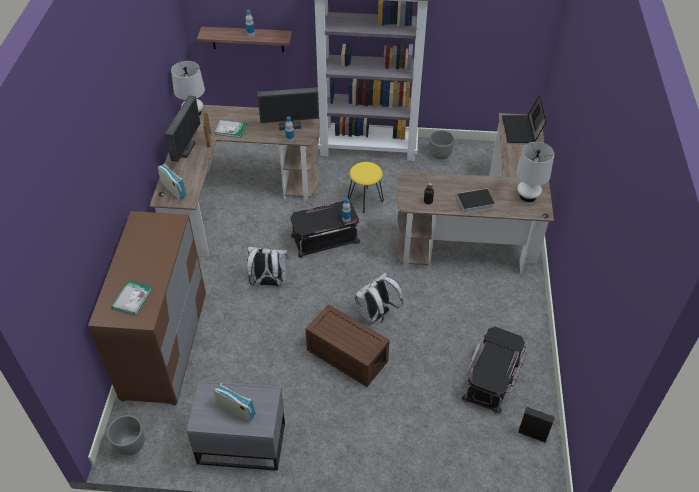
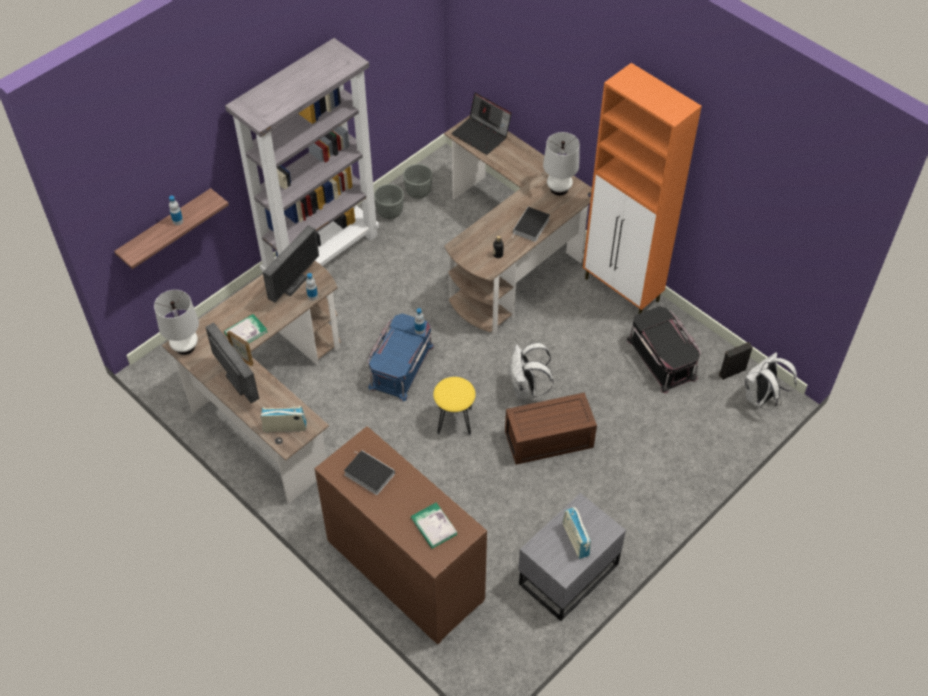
camera: 50 degrees left, 5 degrees up
(130, 444) = (494, 662): grey planter -> grey planter (418, 192)
(148, 238) = (368, 473): none -> book
(235, 410) = (575, 539): radio -> radio turned 90 degrees counterclockwise
(269, 282) = (410, 443): white backpack -> white backpack (761, 398)
(325, 238) = (400, 366): black storage box -> blue storage box
(365, 200) = (386, 305): yellow stool -> yellow stool (455, 420)
(526, 314) = (622, 290): none -> orange cabinet

